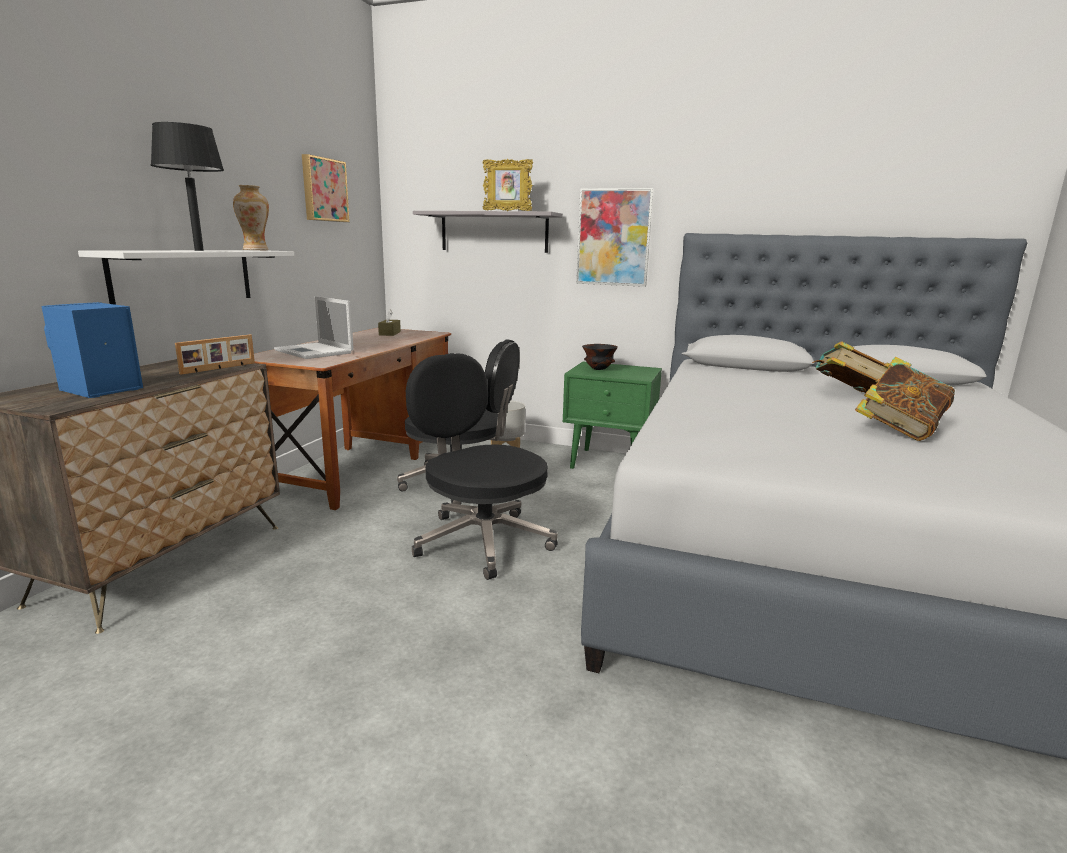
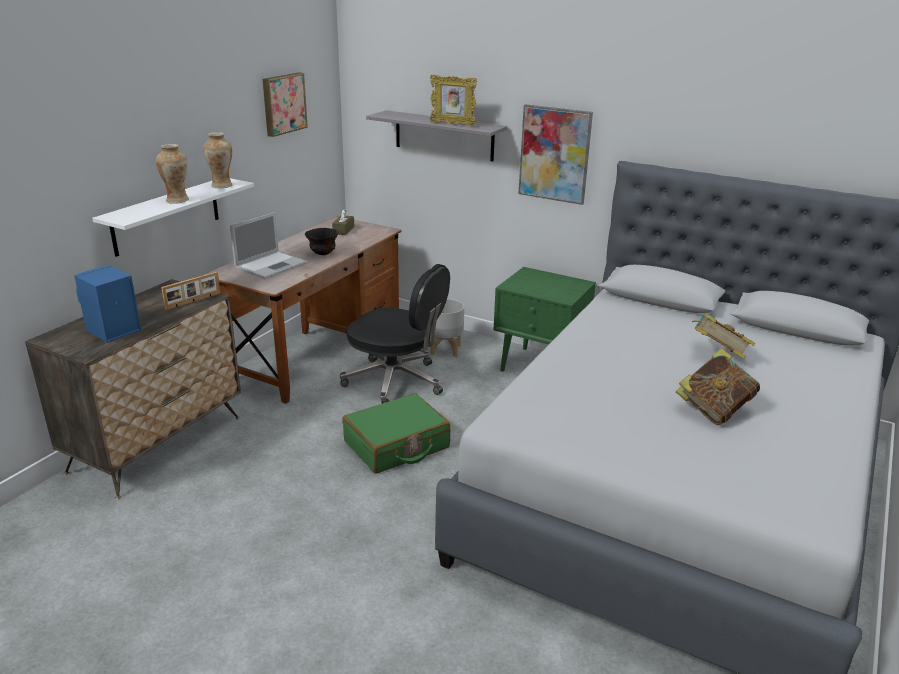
camera: 10 degrees right, 10 degrees up
(199, 250) = (177, 200): black table lamp -> vase
(315, 351) = (272, 265): laptop -> laptop turned 105 degrees counterclockwise
(481, 540) = (396, 445): black office chair -> green suitcase
(598, 370) = (530, 283): black bowl -> black bowl (322, 254)

